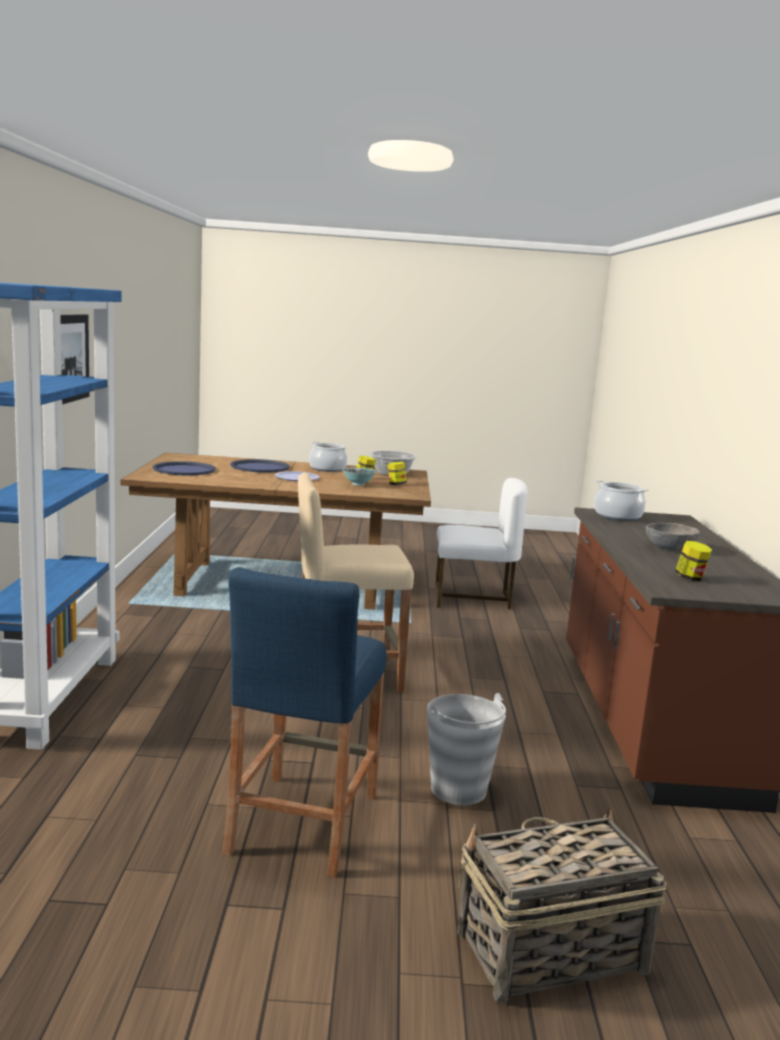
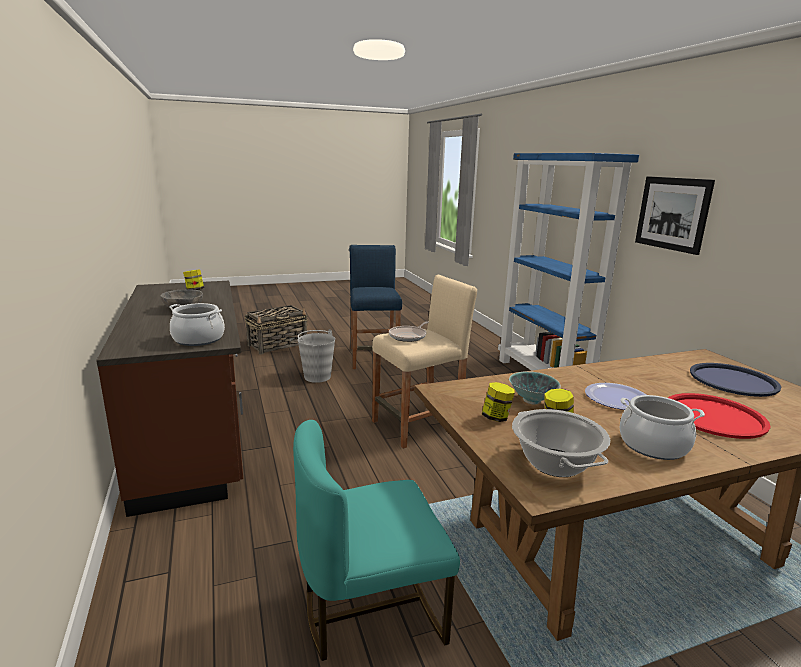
camera: 160 degrees right, 5 degrees up
(259, 467) = (714, 416): blue tray -> red tray
(372, 551) = (409, 336): none -> frying pan
(472, 598) = (371, 609): white chair -> turquoise chair

